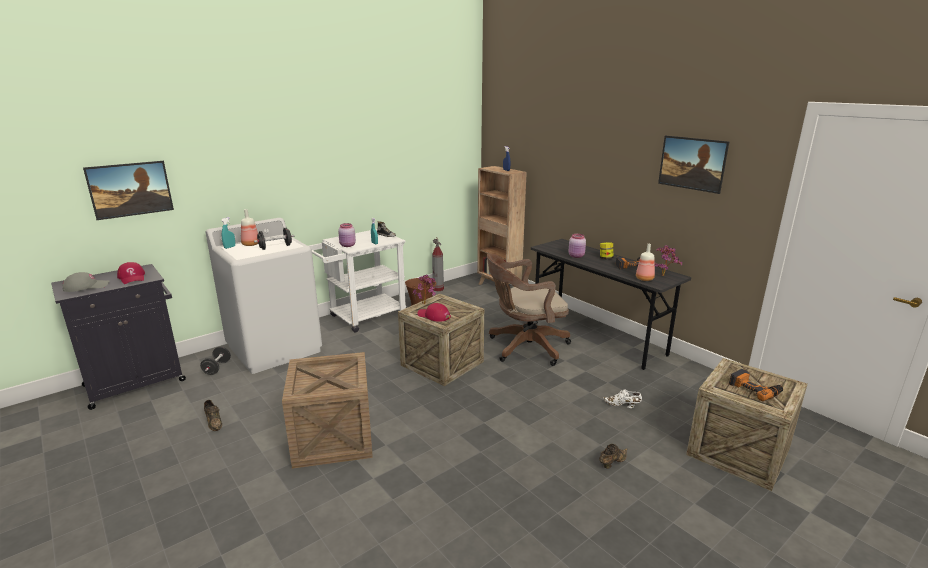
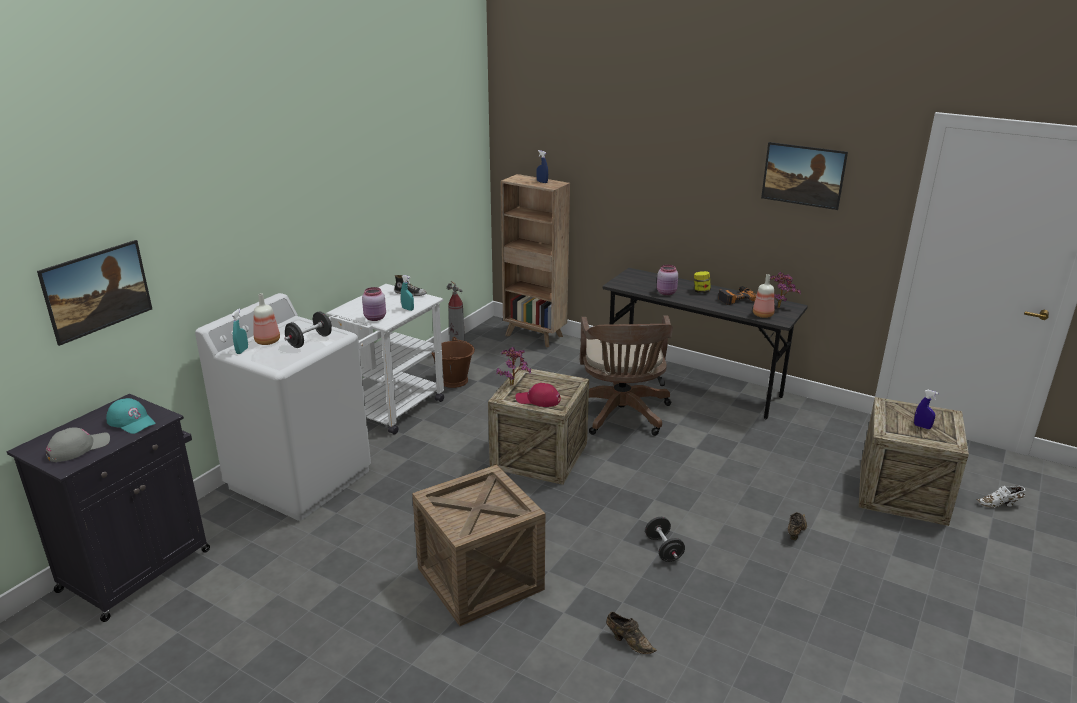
camera: 20 degrees left, 5 degrees up
(132, 278) = (131, 421): red cap -> turquoise cap
(214, 422) = (307, 596): brown shoe -> brown shoe (628, 641)
(217, 368) = (241, 523): black dumbbell -> black dumbbell (663, 549)
(524, 347) = (621, 415): brown office chair -> brown office chair turned 60 degrees counterclockwise
(622, 405) = (769, 466): white shoe -> white shoe (1000, 504)
(755, 389) = (922, 427): power drill -> blue spray bottle

